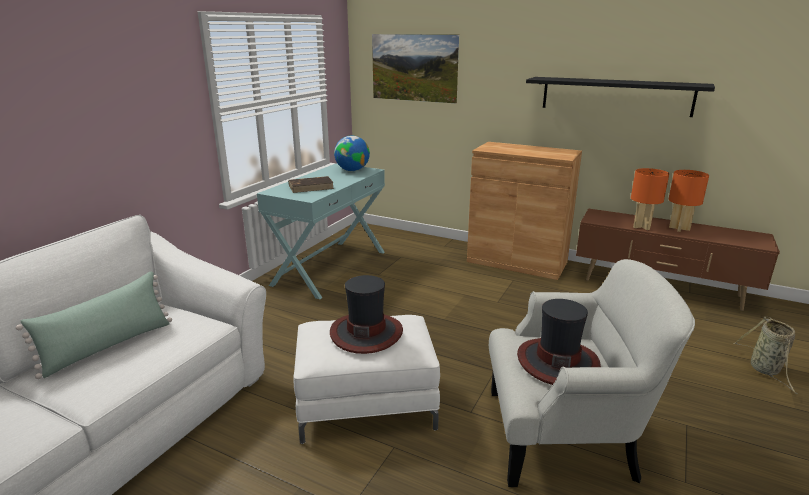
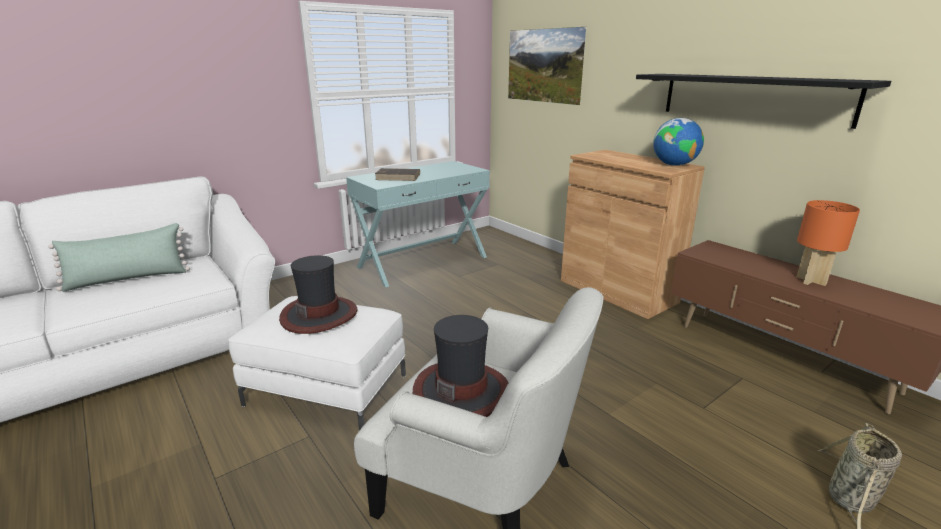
camera: 25 degrees right, 0 degrees up
(352, 170) = (457, 168): globe -> globe (674, 165)
(641, 226) = (755, 270): orange table lamp -> none

